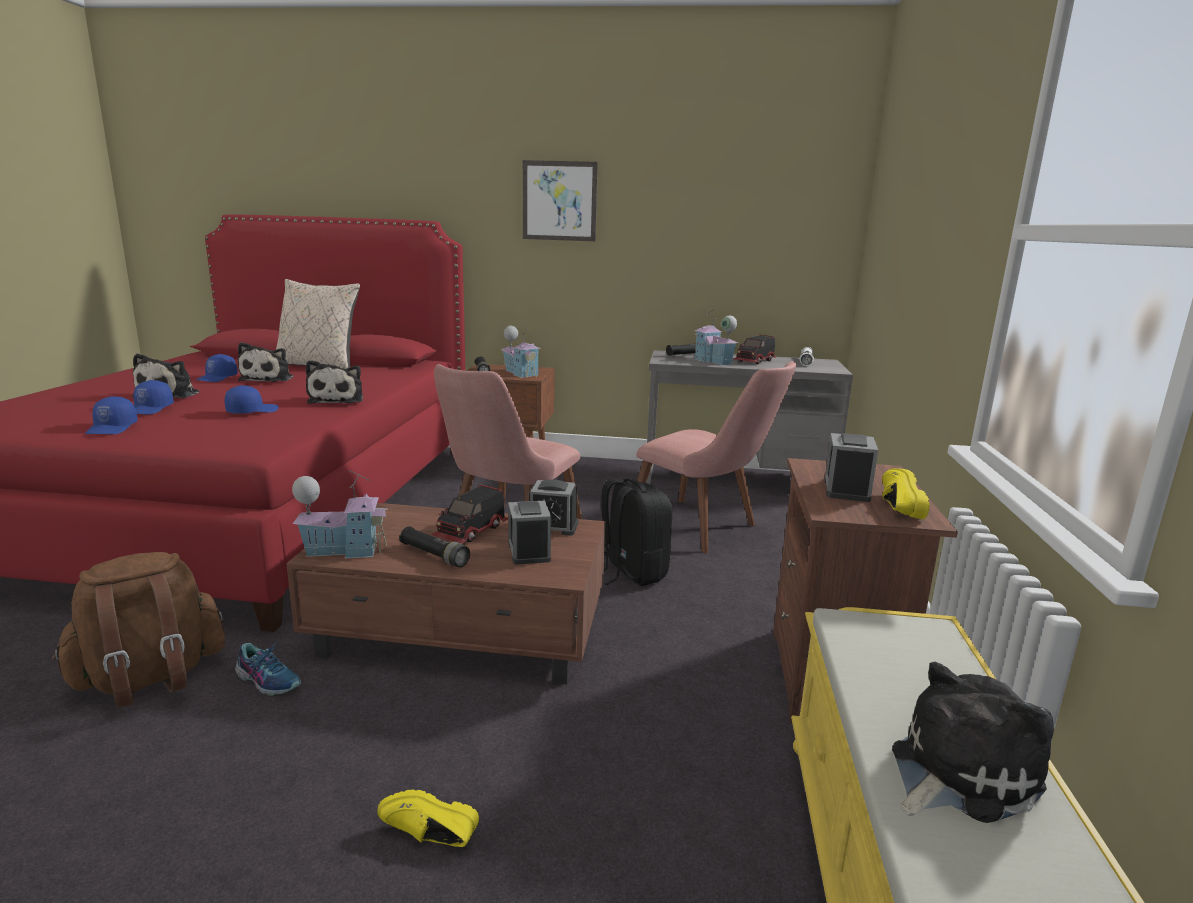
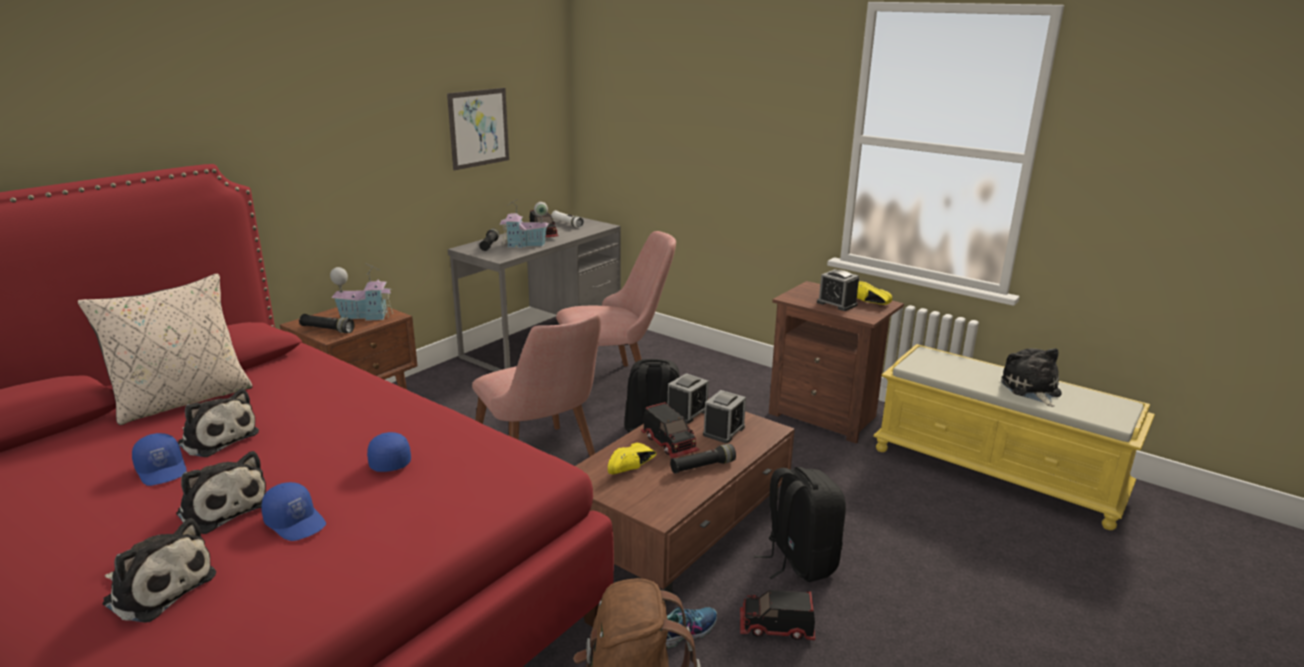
camera: 60 degrees left, 5 degrees up
(112, 428) = (366, 549): blue cap -> none
(291, 742) = (776, 628): none -> toy truck
(337, 399) = (396, 410): plush toy -> plush toy (157, 588)
(344, 550) = (661, 502): toy house -> none
(427, 838) = (897, 586): yellow shoe -> yellow shoe (632, 469)
(438, 730) = (799, 561): none -> black backpack
(529, 551) = (724, 431): alarm clock -> alarm clock turned 75 degrees counterclockwise
(559, 201) = (337, 114): picture -> picture (479, 128)

